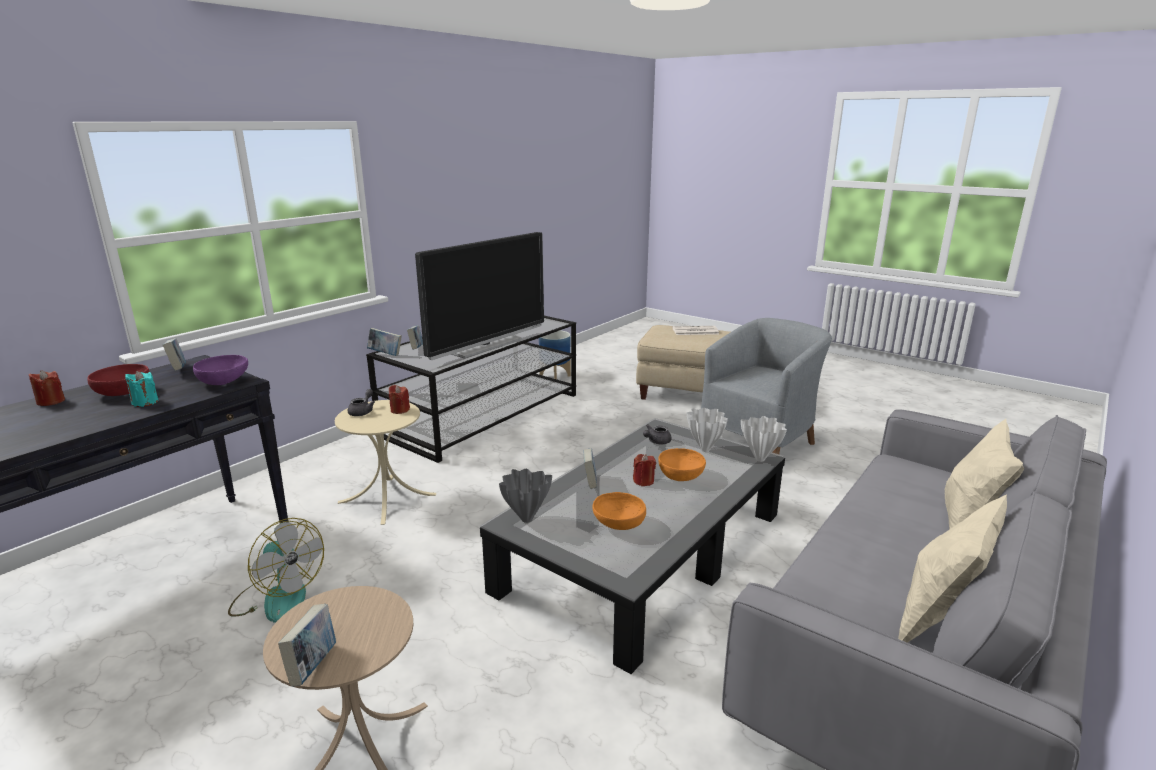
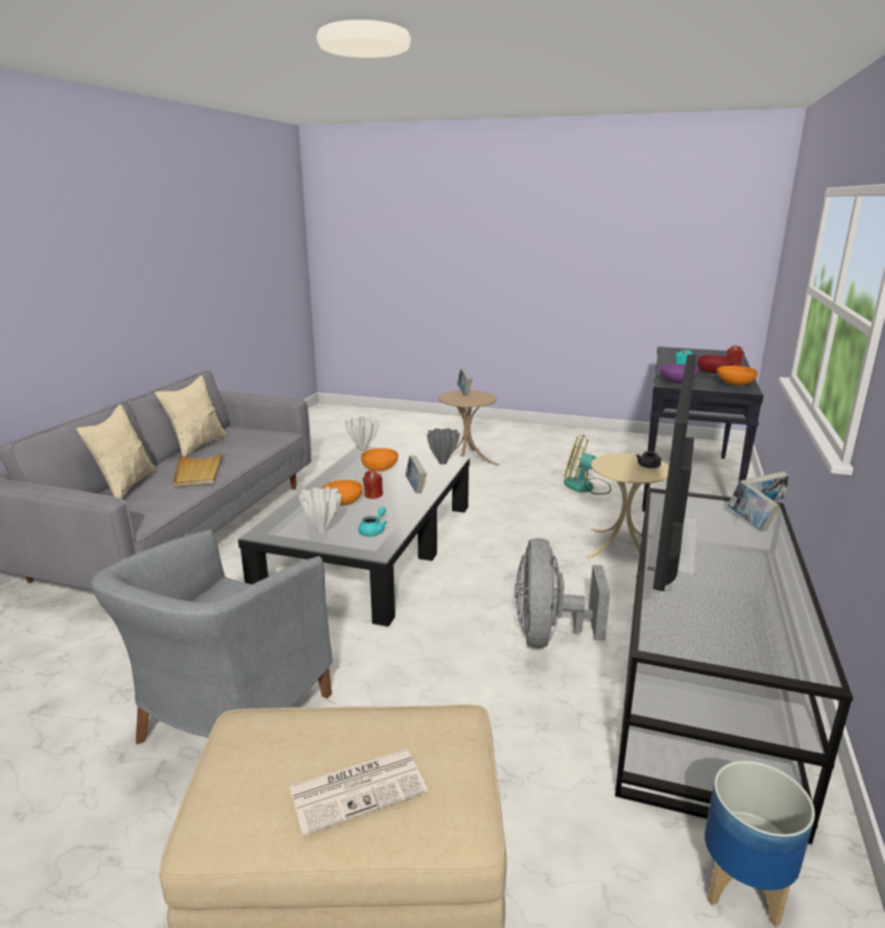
camera: 160 degrees right, 0 degrees up
(178, 370) = (734, 384): book -> orange bowl
(400, 410) = (622, 473): red candle -> none
(540, 447) = (548, 635): none -> grey fan
(656, 441) = (373, 531): grey teapot -> turquoise teapot
(760, 459) = (265, 529): white vase -> white vase (362, 449)
(882, 533) = (198, 472): none -> beige tray

